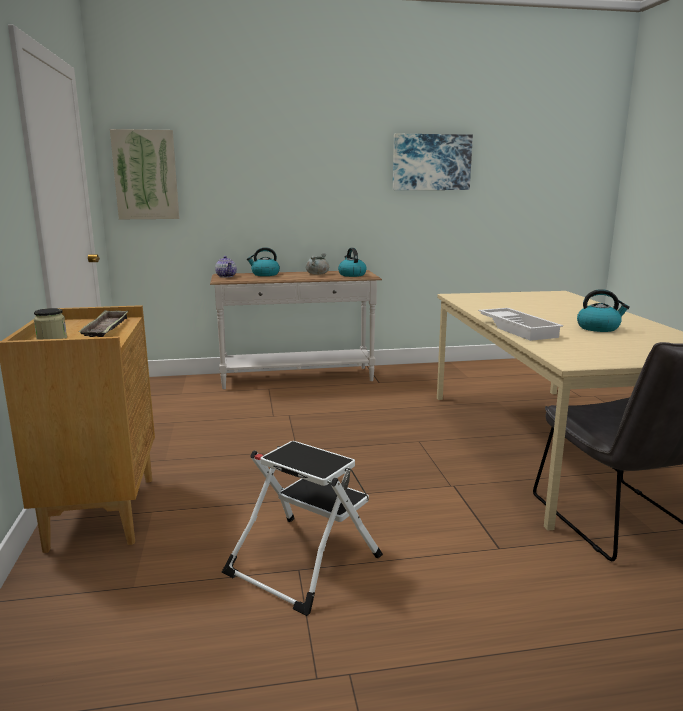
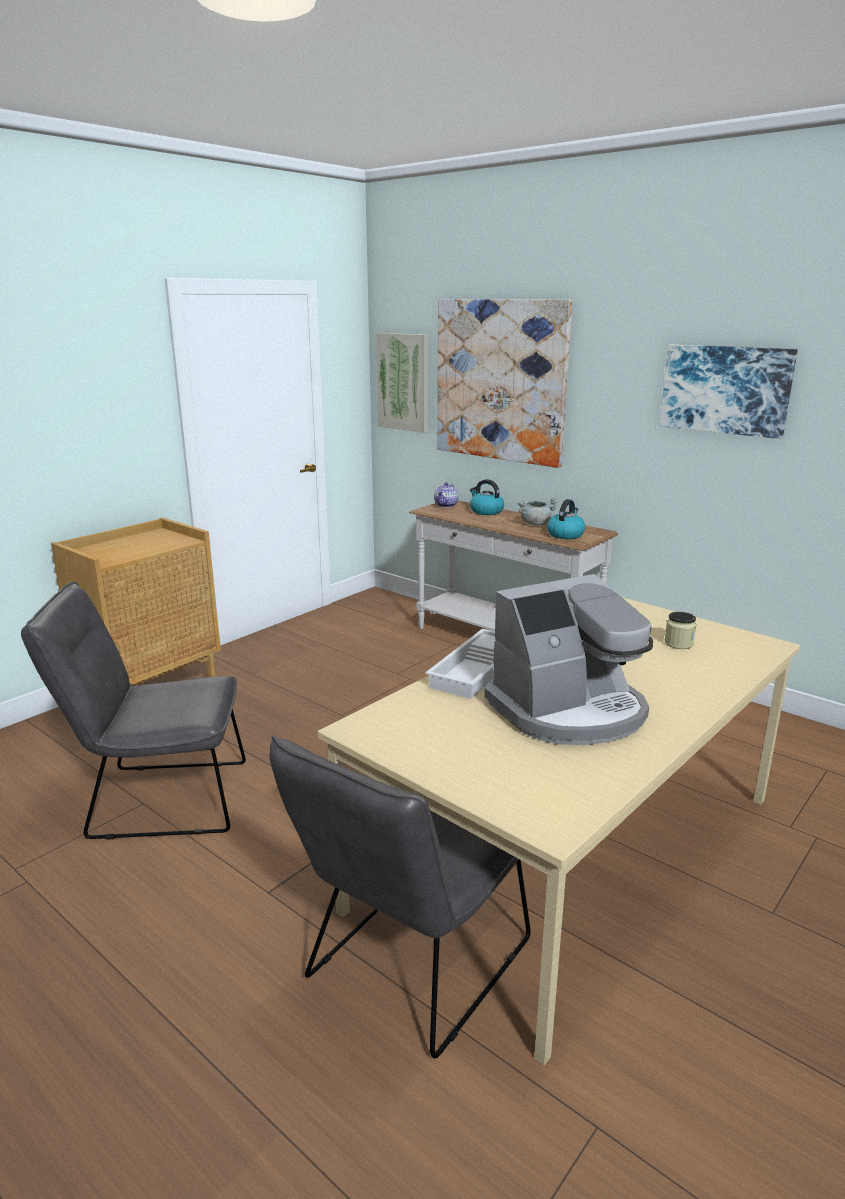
camera: 50 degrees right, 5 degrees up
(52, 339) = (105, 547): jar -> jar (678, 643)
(106, 329) = (152, 547): tray -> none
(254, 167) = (500, 381): none -> picture
(303, 560) = (158, 799): step ladder -> grey chair
(598, 328) = (569, 711): kettle -> coffee machine

